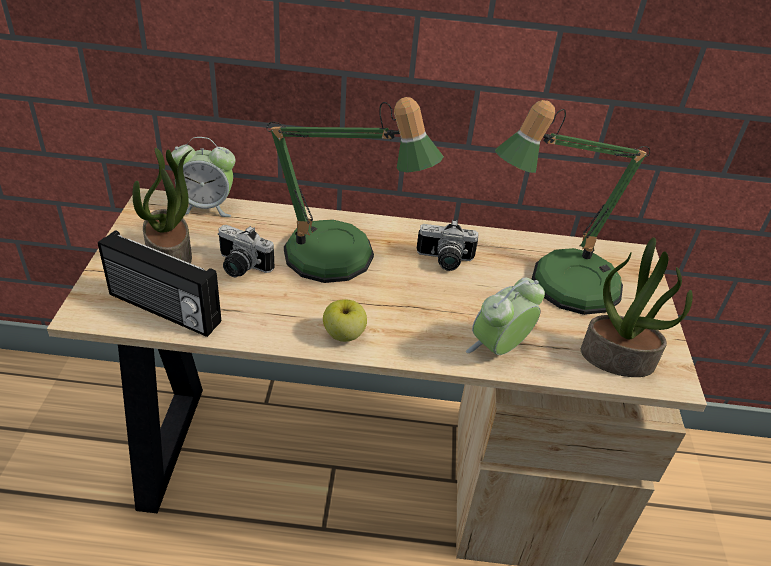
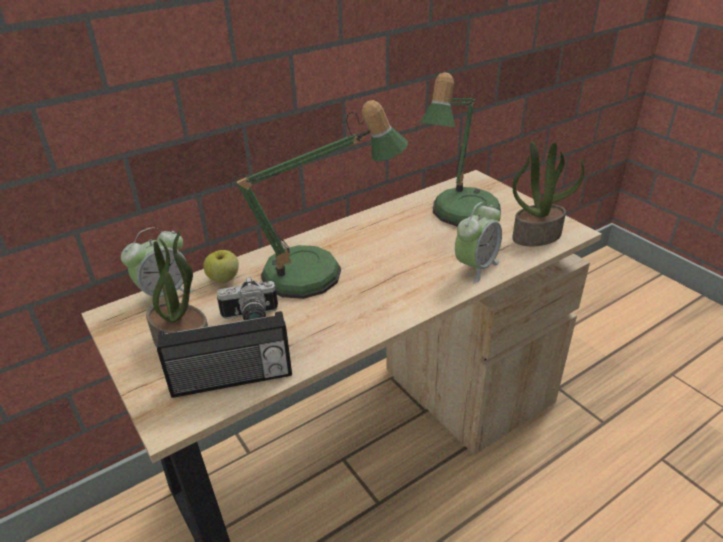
camera: 35 degrees left, 5 degrees down
(344, 335) = (380, 315): apple -> apple (223, 279)
(444, 261) = (379, 238): camera -> none
(499, 348) = (475, 267): alarm clock -> alarm clock turned 150 degrees counterclockwise

